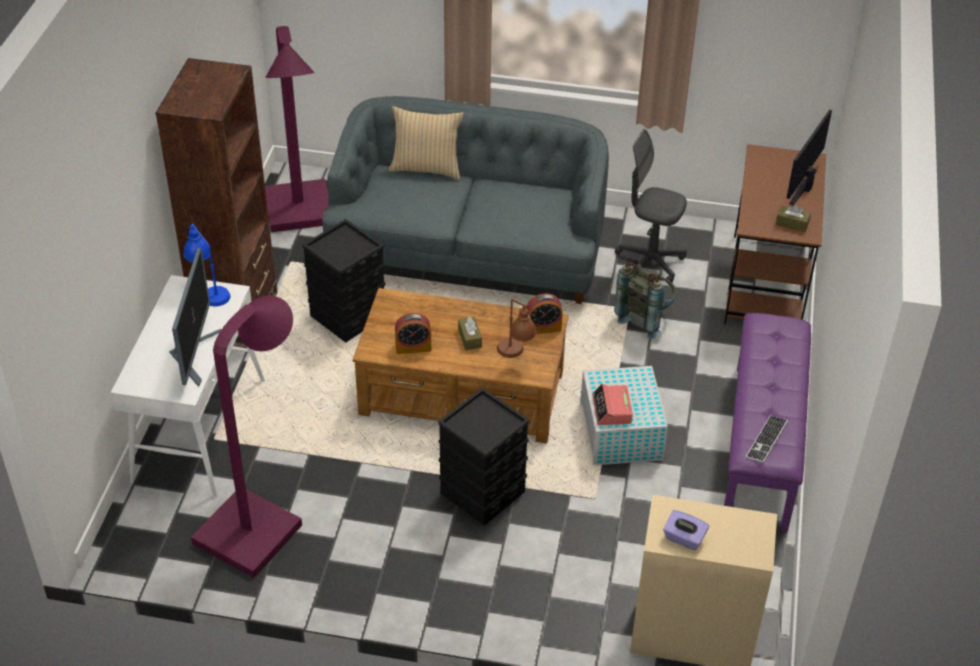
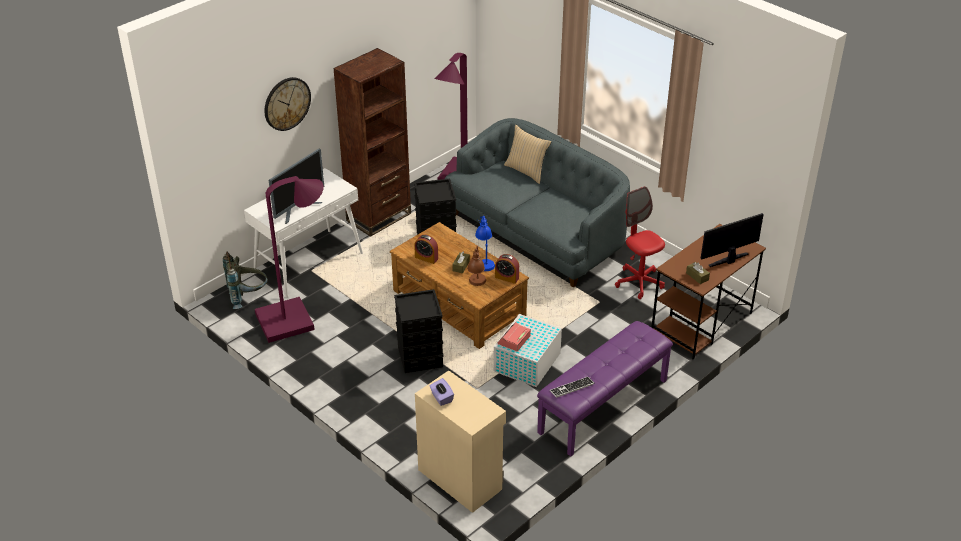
camera: 35 degrees right, 5 degrees down
(119, 195) = (287, 103): none -> wall clock
(208, 291) = (335, 182): blue table lamp -> blue table lamp (484, 261)
(645, 317) = (605, 310): grey backpack -> grey backpack (248, 297)
(650, 262) = (639, 282): grey office chair -> red office chair

